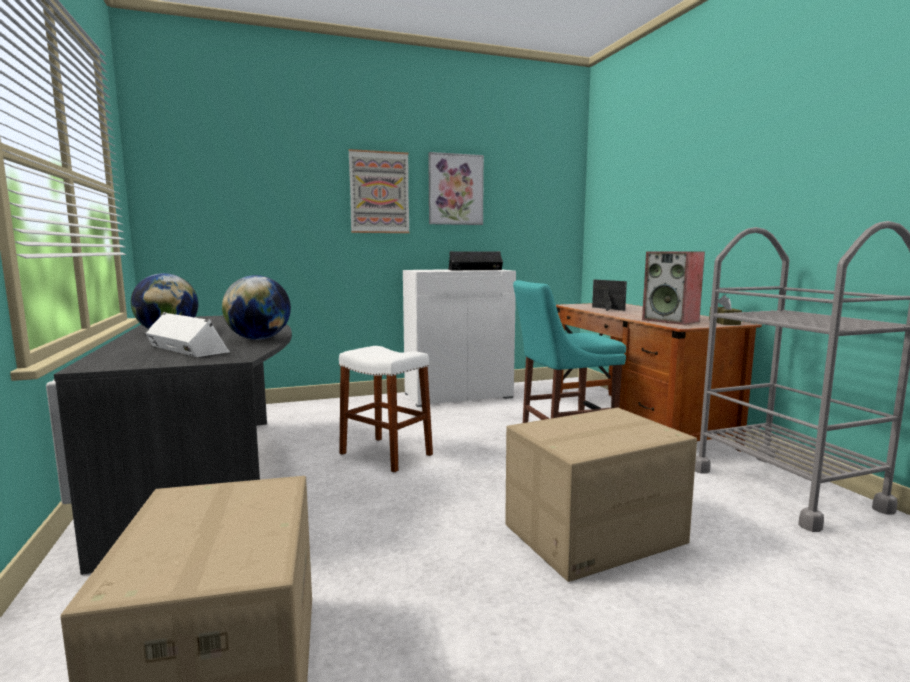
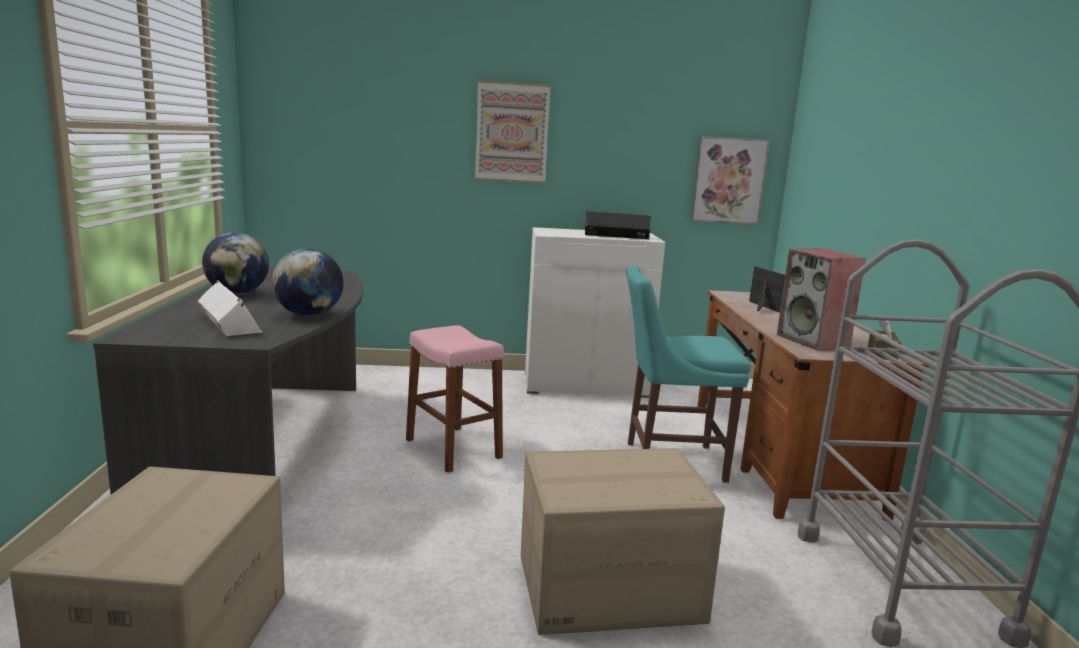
camera: 15 degrees right, 5 degrees up
(386, 454) = (453, 449): white stool -> pink stool
(455, 189) = (608, 131): picture -> picture (728, 181)

